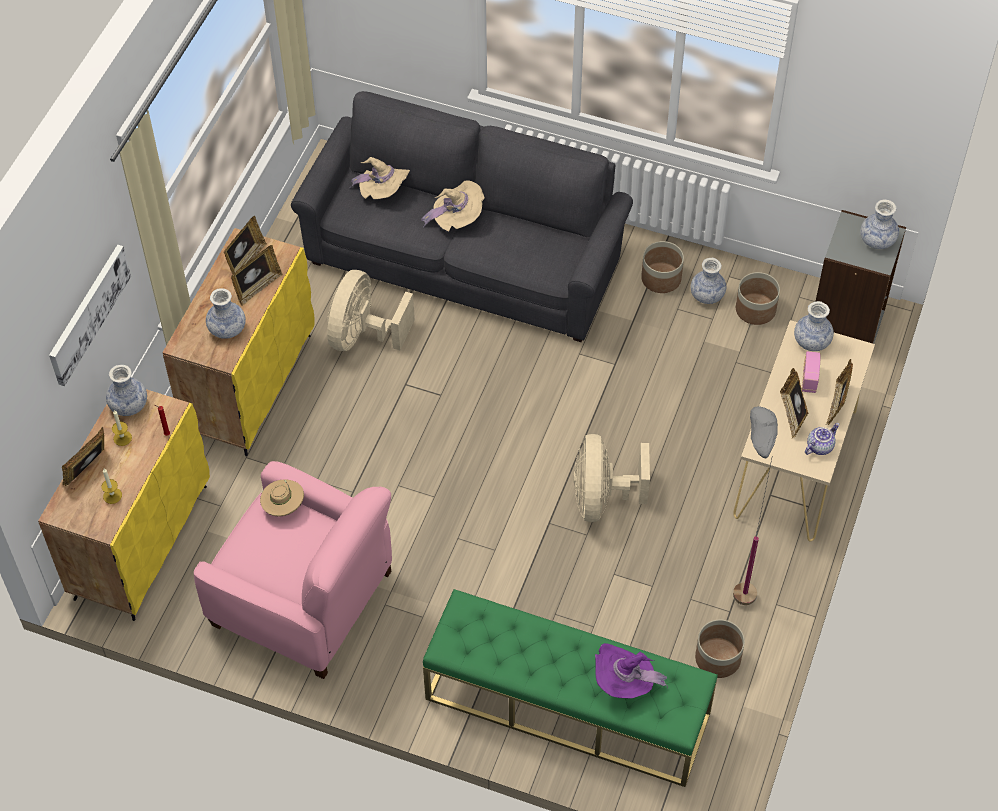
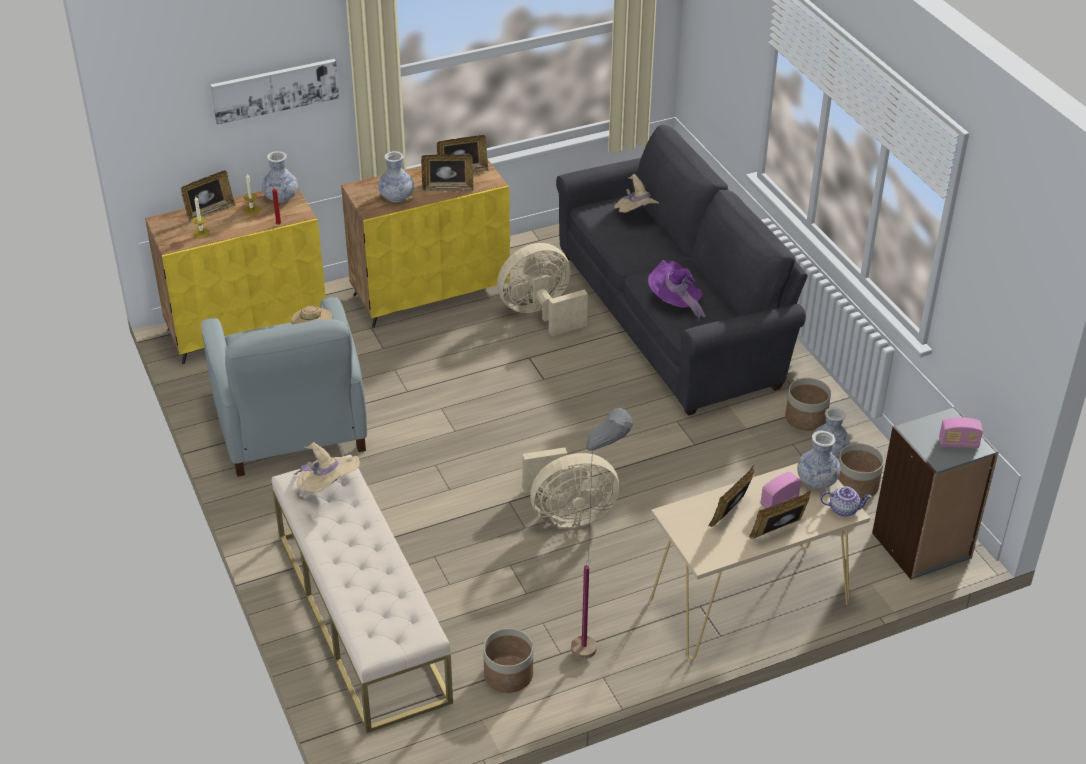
camera: 45 degrees right, 15 degrees down
(88, 469) = (209, 212): picture frame -> picture frame turned 150 degrees clockwise
(305, 600) = (291, 426): pink armchair -> grey armchair
(457, 218) = (666, 259): beige hat -> beige hat (328, 488)
(567, 706) = (361, 615): green bench -> beige bench
(602, 498) = (567, 515): beige fan -> beige fan turned 150 degrees counterclockwise
(625, 682) = (375, 593): purple hat -> purple hat (675, 303)
(819, 446) = (723, 547): teapot -> teapot (843, 509)
(877, 240) = (958, 443): vase -> radio

